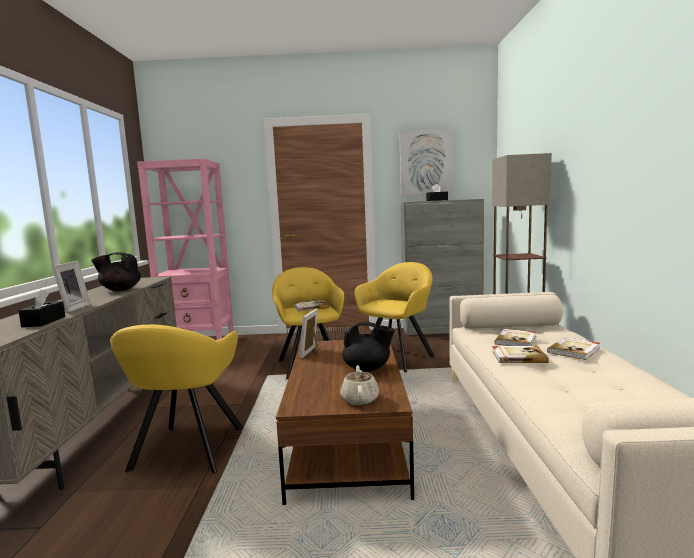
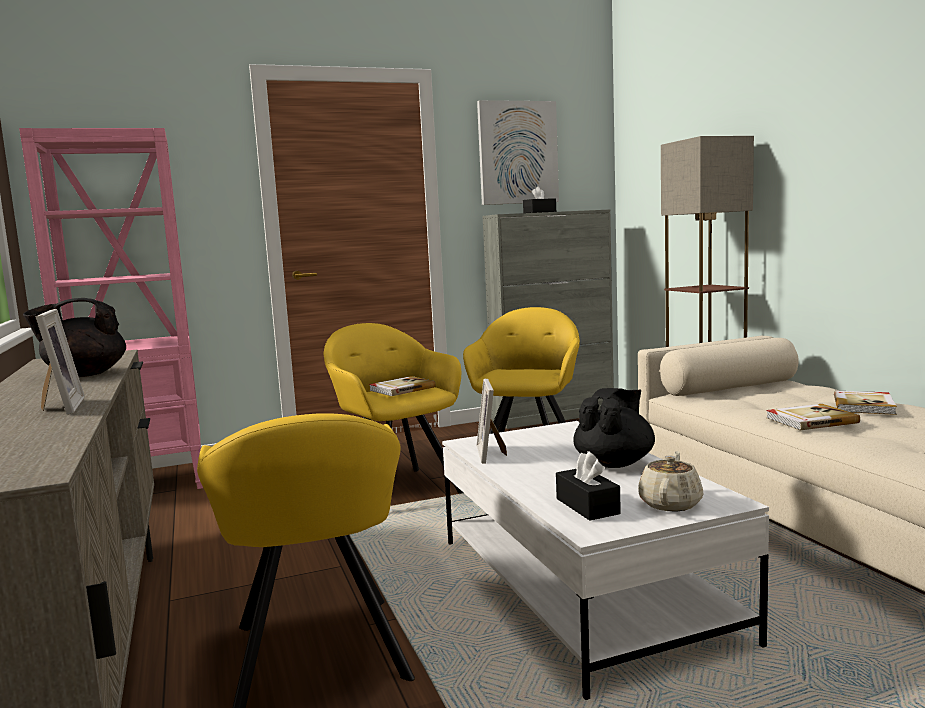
camera: 20 degrees left, 0 degrees up
(44, 321) = (57, 431): black tissue box -> black tissue box (587, 506)
(348, 441) = (582, 588): brown coffee table -> white coffee table
(360, 399) = (670, 503): beige teapot -> beige teapot turned 45 degrees clockwise
(367, 368) = (615, 463): black teapot -> black teapot turned 45 degrees counterclockwise
(516, 340) = (774, 402): book -> none

